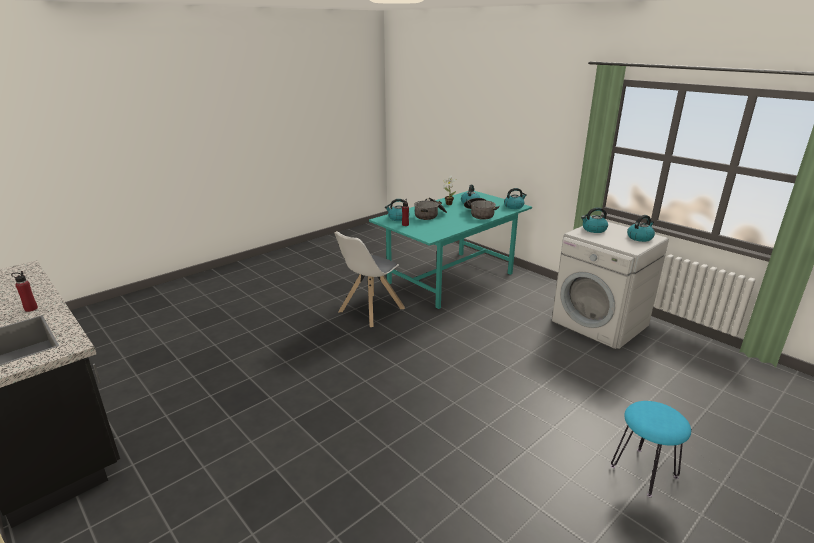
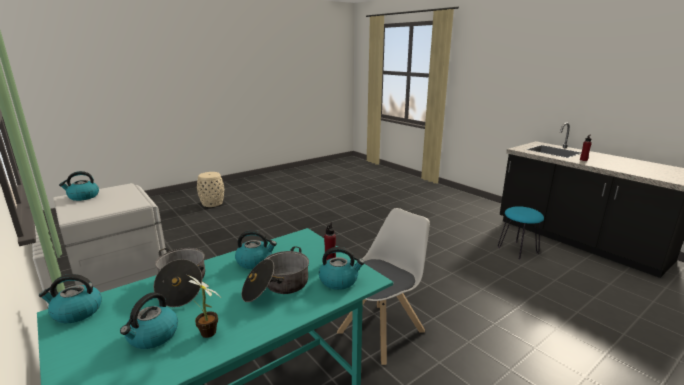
camera: 175 degrees left, 5 degrees down
(593, 229) = (107, 208): kettle -> kettle (255, 261)
(643, 471) = (235, 214): turquoise stool -> turquoise stool (518, 250)
(742, 515) = (212, 203): none -> beige stool

